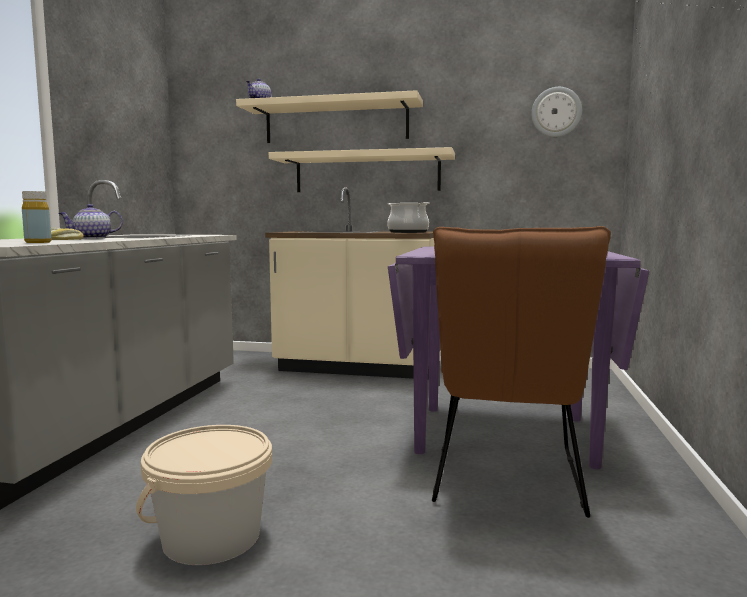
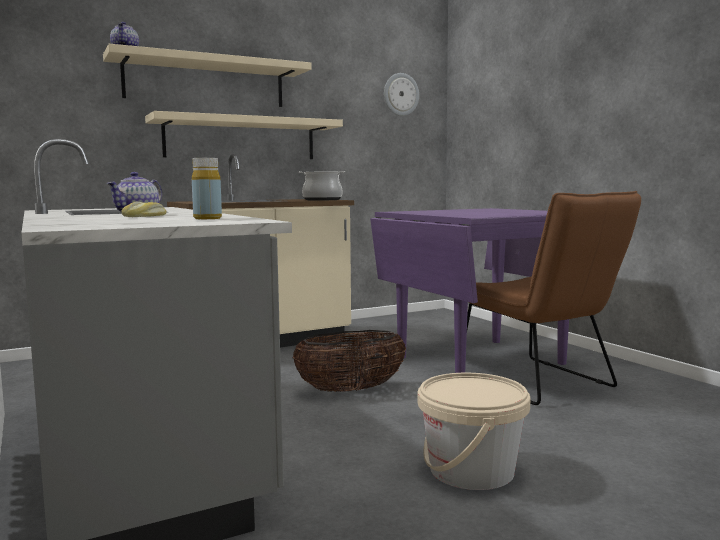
camera: 40 degrees left, 0 degrees up
(314, 427) = (351, 390): none -> basket

